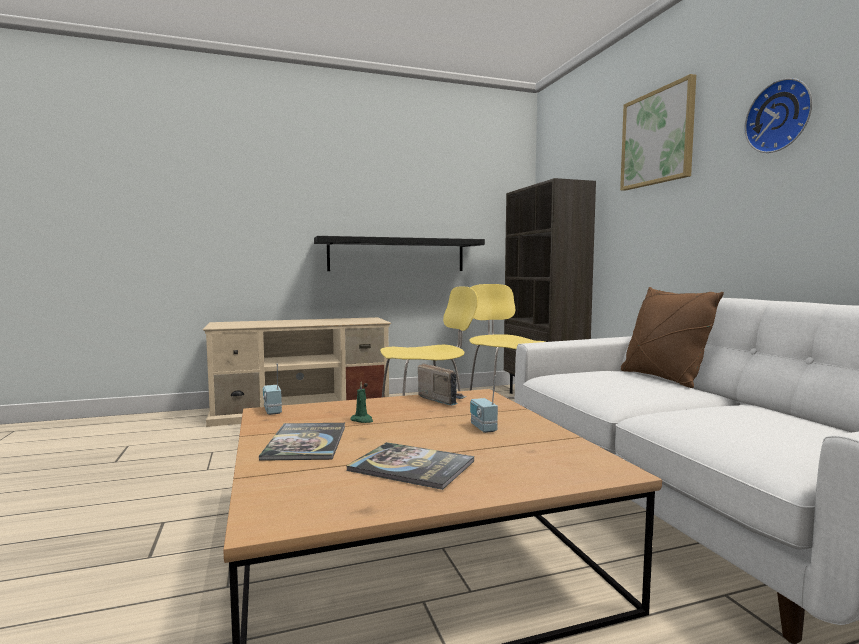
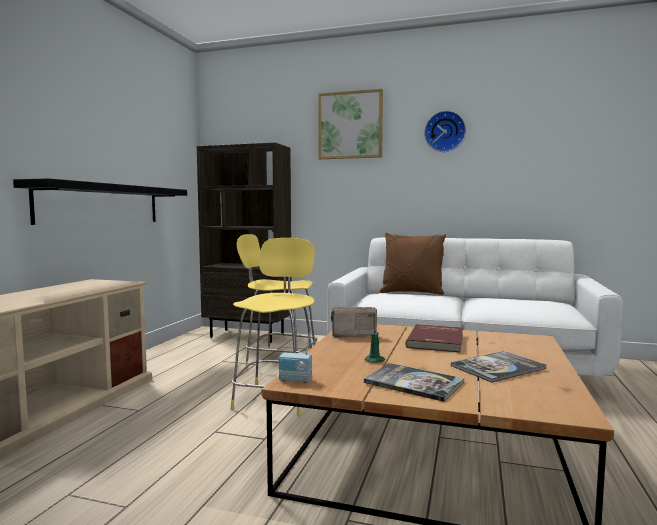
camera: 55 degrees left, 0 degrees up
(482, 428) = (437, 341): radio -> red book

